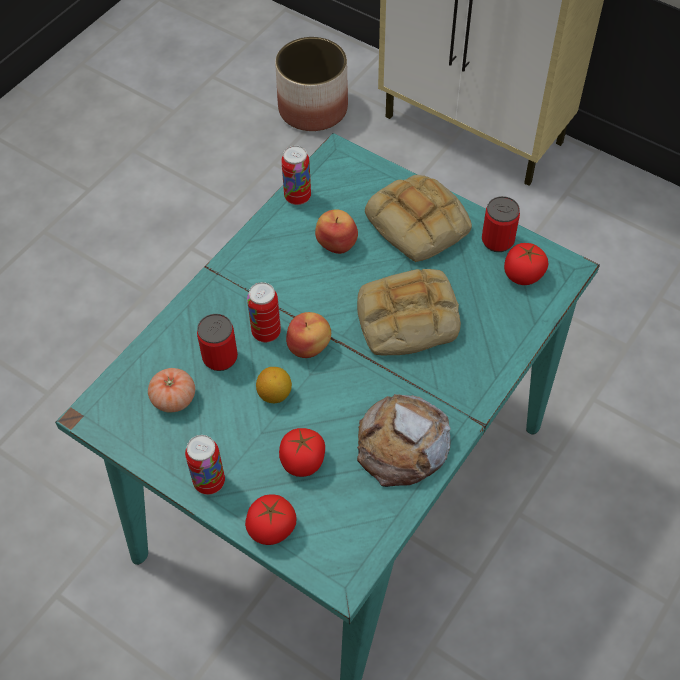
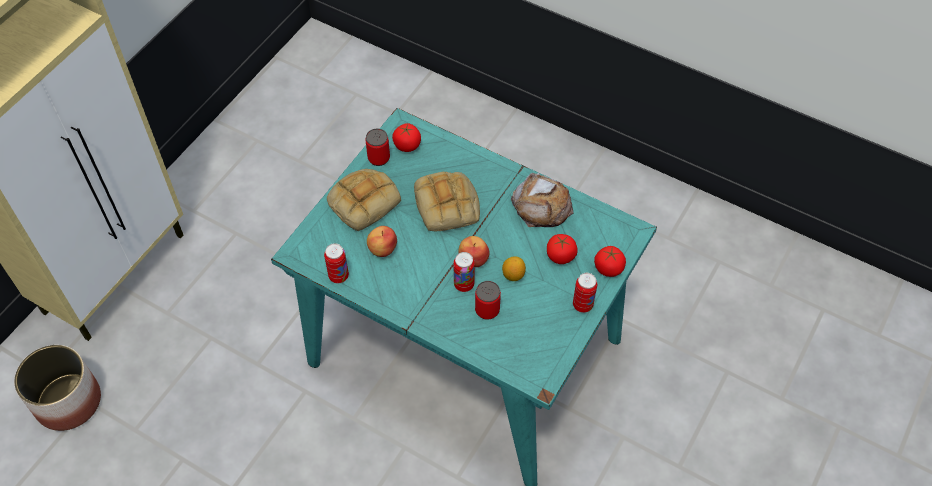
camera: 95 degrees left, 0 degrees up
(173, 398) = (523, 334): tomato -> none

